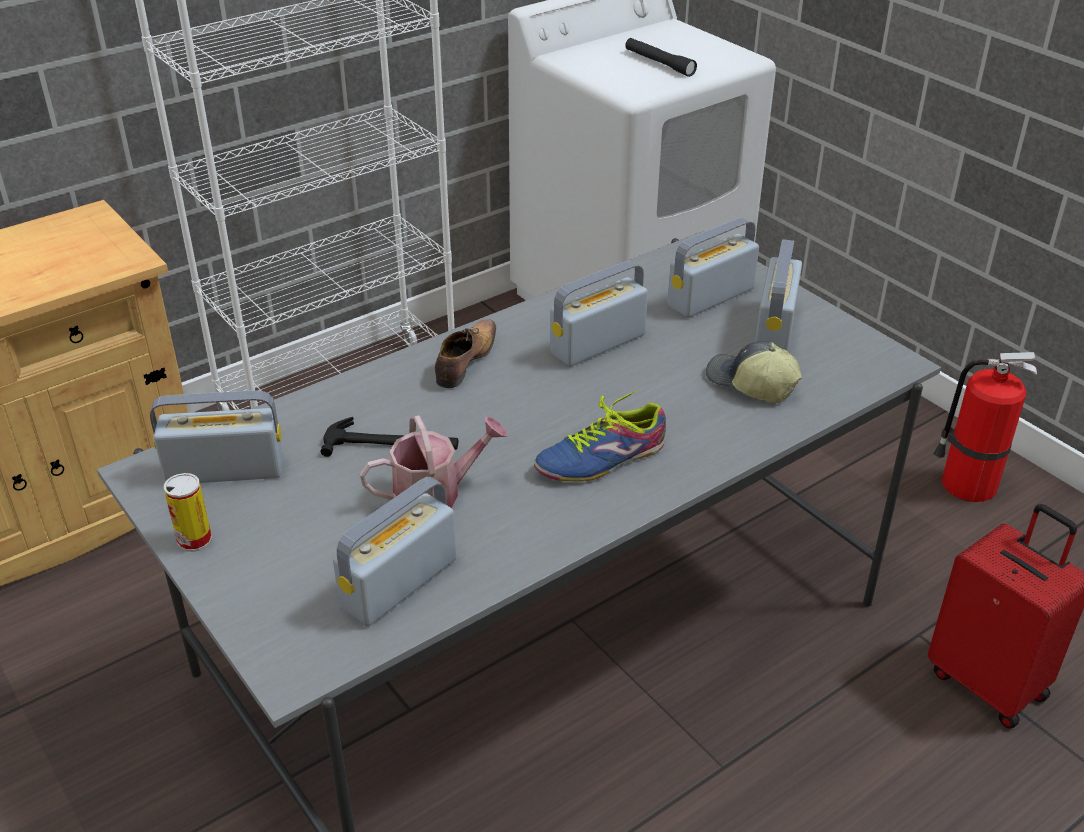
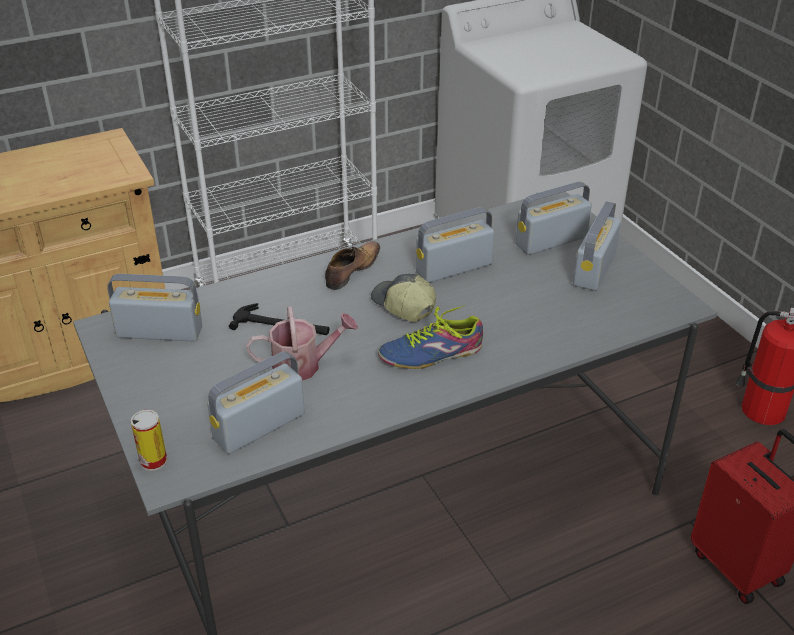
camera: 10 degrees right, 0 degrees up
(194, 539) = (126, 378): can -> can (153, 461)
(659, 63) = (553, 55): black flashlight -> none
(750, 384) = (561, 310): cap -> cap (402, 306)

